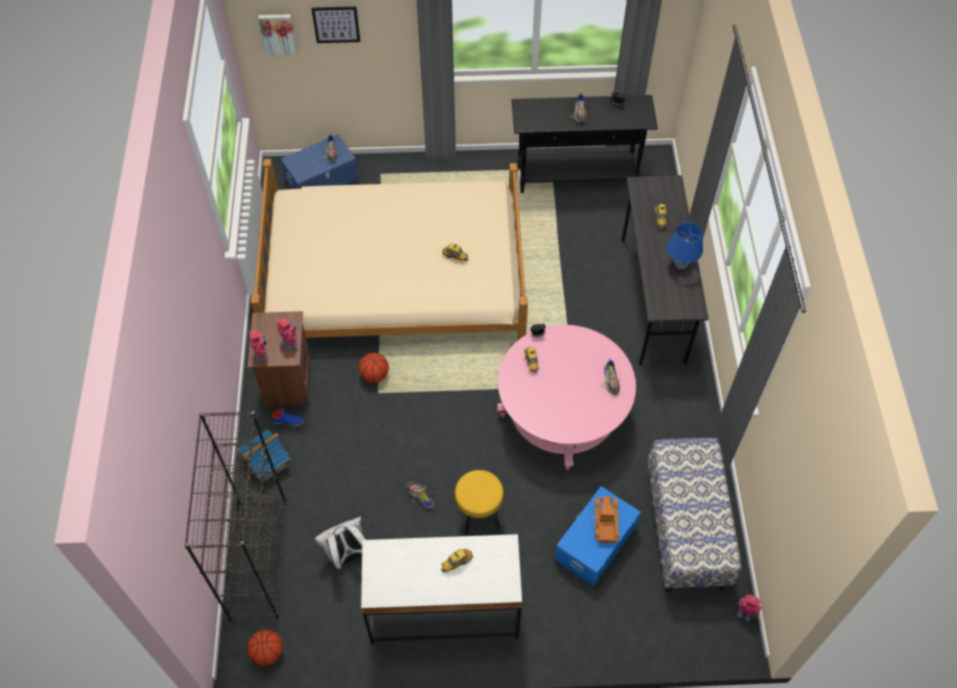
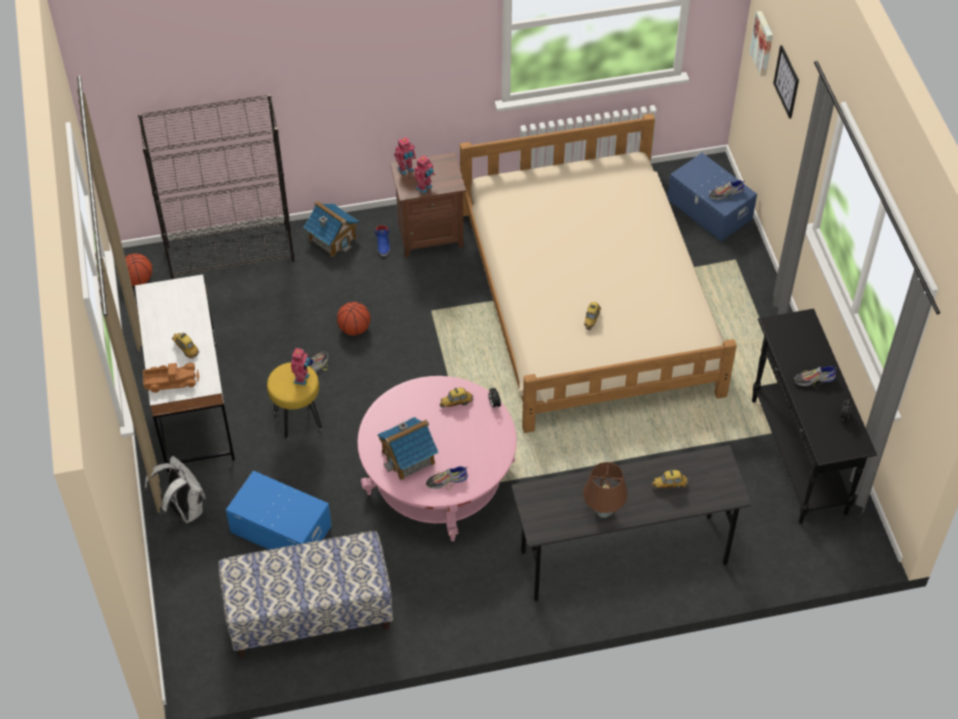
camera: 80 degrees right, 5 degrees down
(348, 556) = (240, 320): white backpack -> white backpack (183, 510)
(375, 375) = (453, 304): basketball -> basketball (354, 329)
(583, 405) = (408, 457): none -> toy house
(605, 522) = (285, 511): toy truck -> toy truck (171, 380)
(680, 265) = (602, 511): blue table lamp -> brown table lamp
(745, 612) = (214, 680): toy robot -> toy robot (302, 379)

